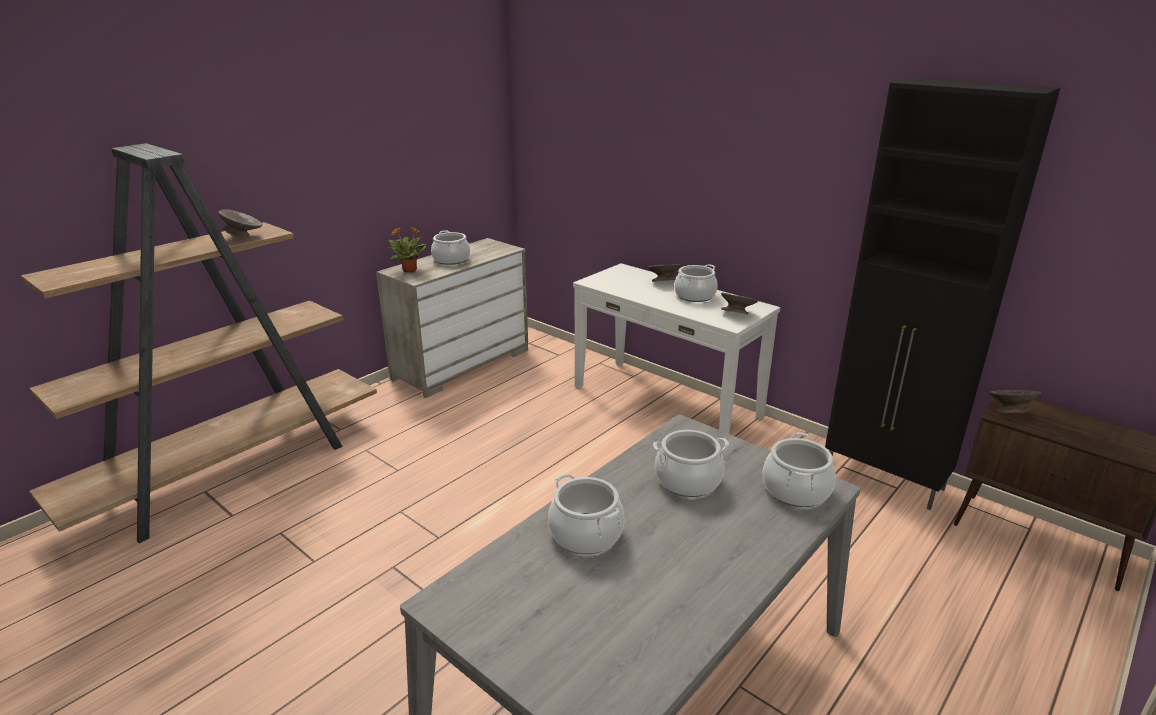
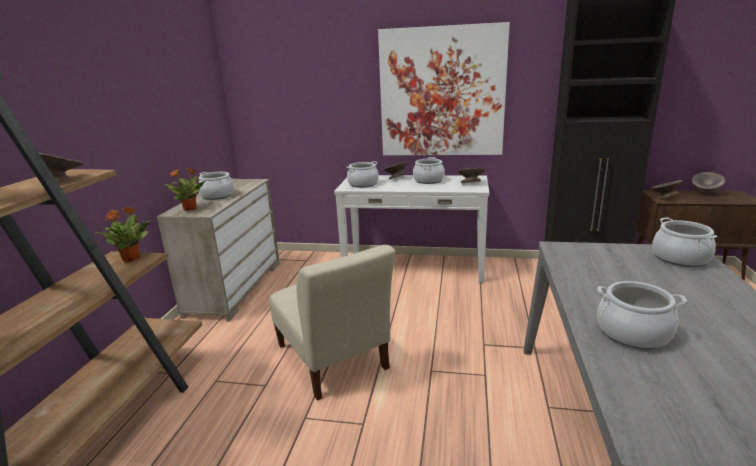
camera: 30 degrees left, 5 degrees down
(314, 312) = (132, 258): none -> potted plant
(473, 471) = (333, 360): none -> beige chair
(687, 480) = (619, 275): cooking pot -> cooking pot (363, 184)
(736, 182) = (442, 93): none -> picture
(1099, 426) = (705, 193): none -> grey bowl

